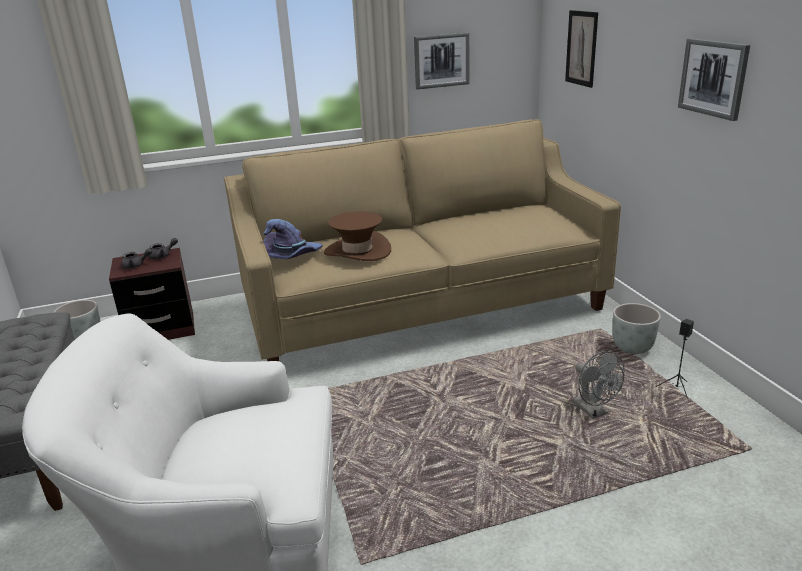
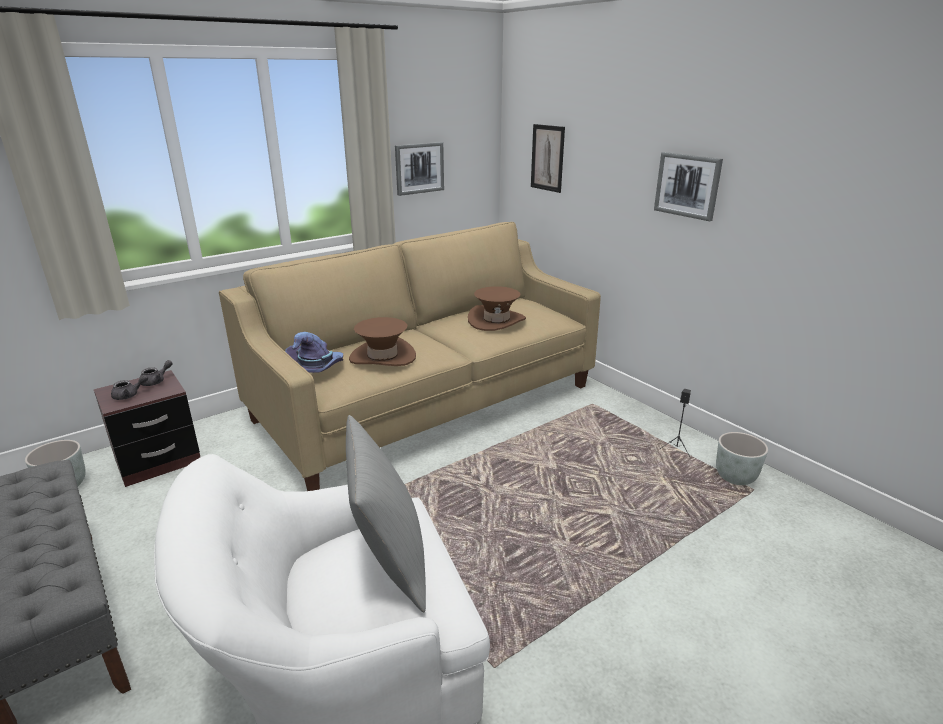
camera: 20 degrees left, 0 degrees up
(263, 435) = (389, 561): none -> grey pillow
(495, 225) = (496, 321): none -> brown hat
(594, 411) = (623, 479): grey fan -> none
(631, 348) = (624, 417): grey planter -> grey planter (734, 477)

